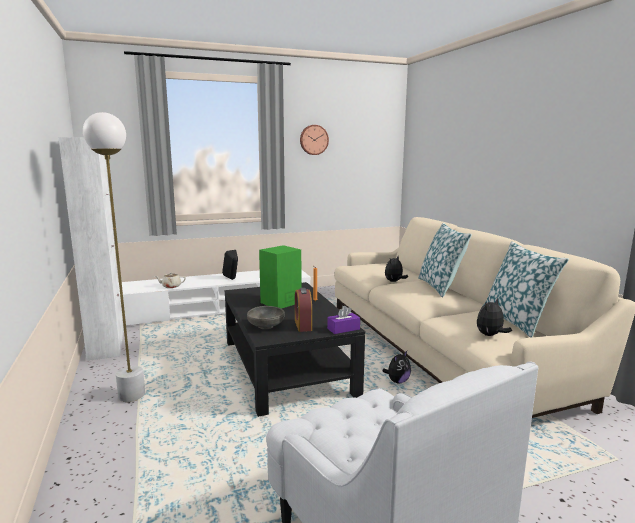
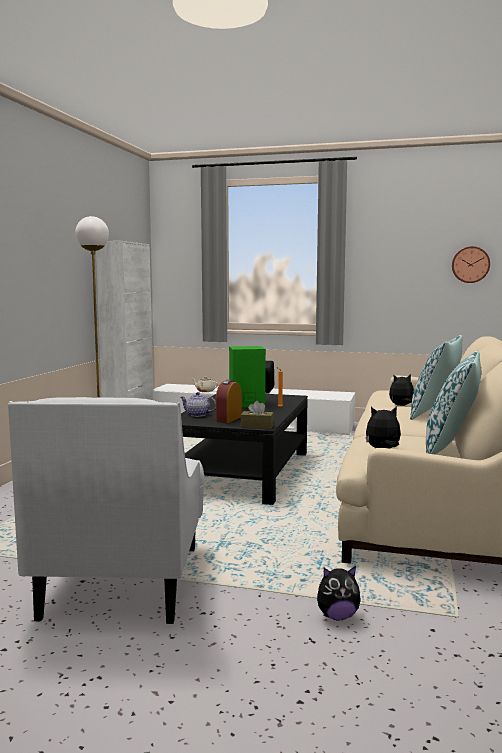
camera: 35 degrees right, 5 degrees down
(266, 326) = (198, 415): grey bowl -> teapot
(313, 140) = (388, 242): wall clock -> wall clock (470, 264)
(343, 329) = (257, 426): purple tissue box -> brown tissue box
(397, 381) = (328, 504): plush toy -> plush toy (337, 616)

